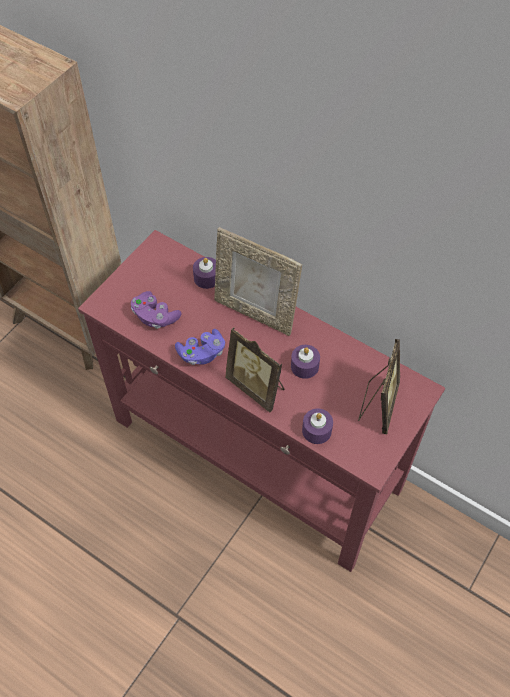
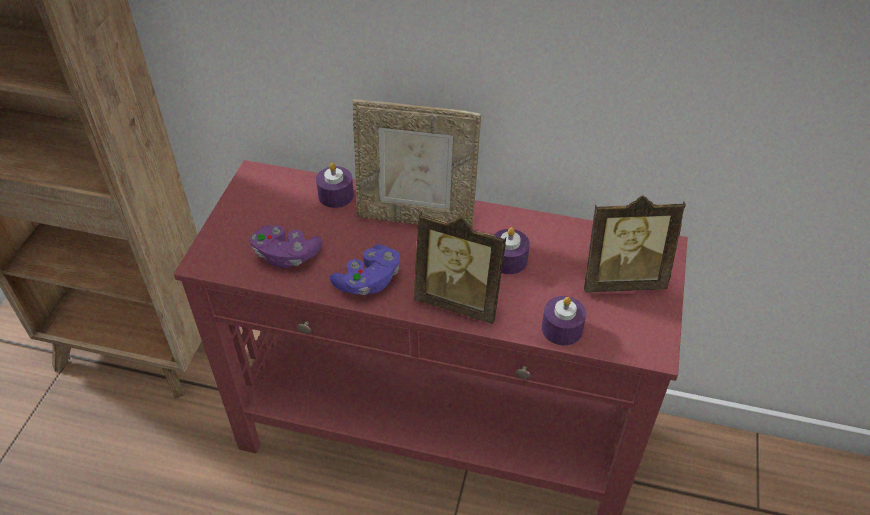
camera: 20 degrees left, 10 degrees down
(377, 406) = (621, 278): picture frame -> picture frame turned 90 degrees clockwise

